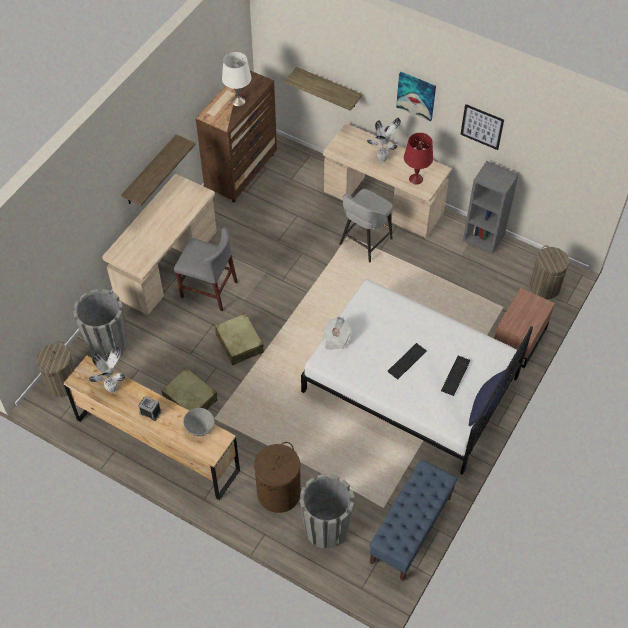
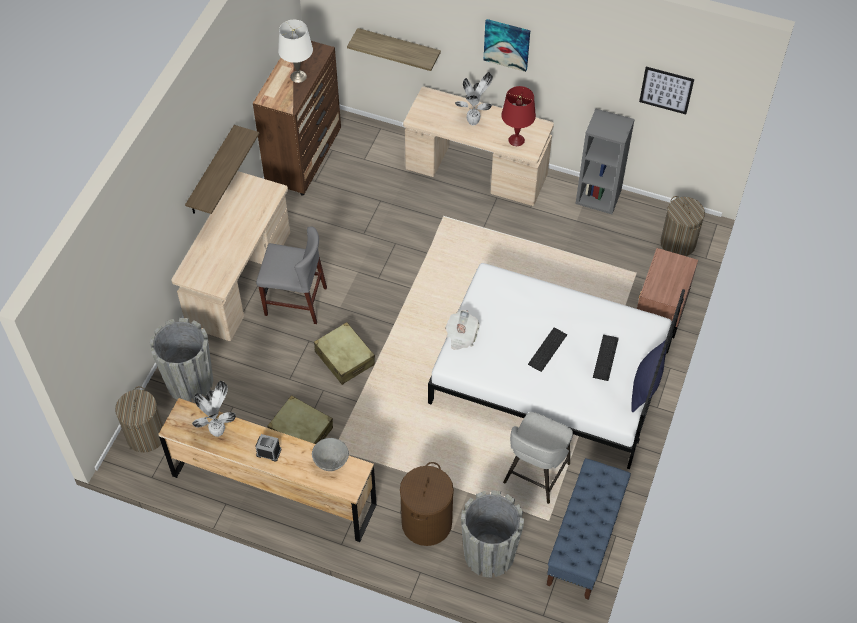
camera: 10 degrees left, 0 degrees up
(364, 242) = (464, 221): grey stool -> grey stool (535, 474)
(482, 126) = (588, 70): picture -> picture (666, 90)

